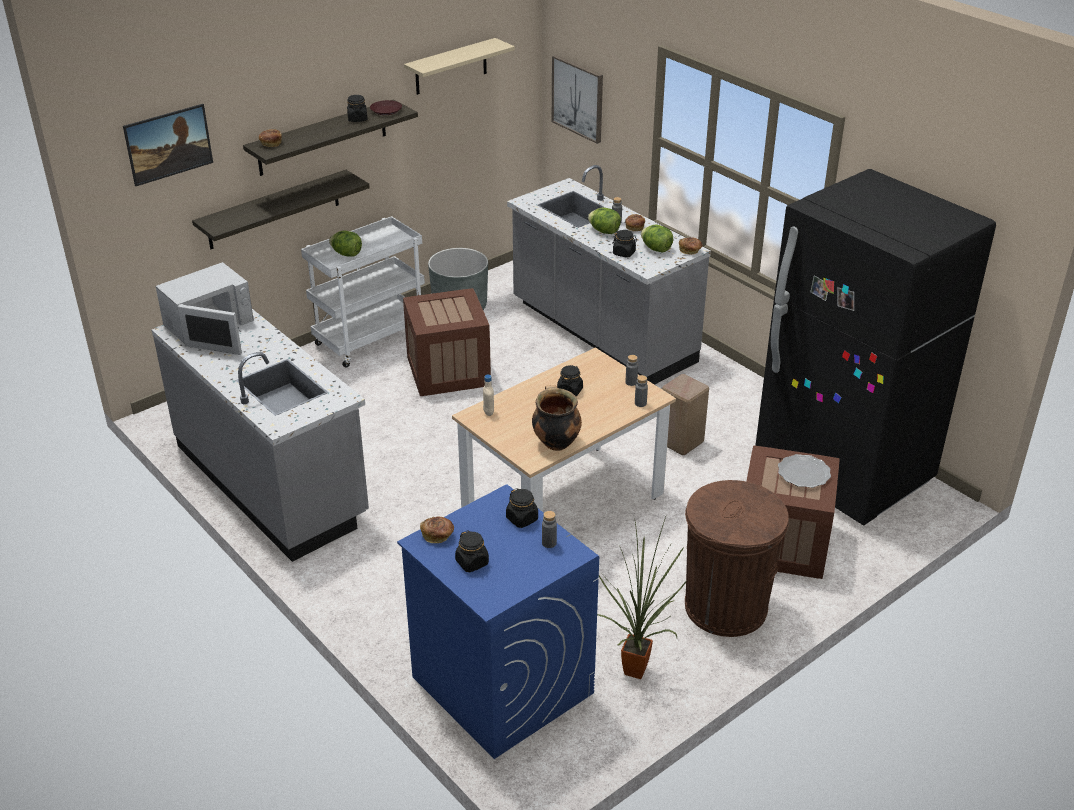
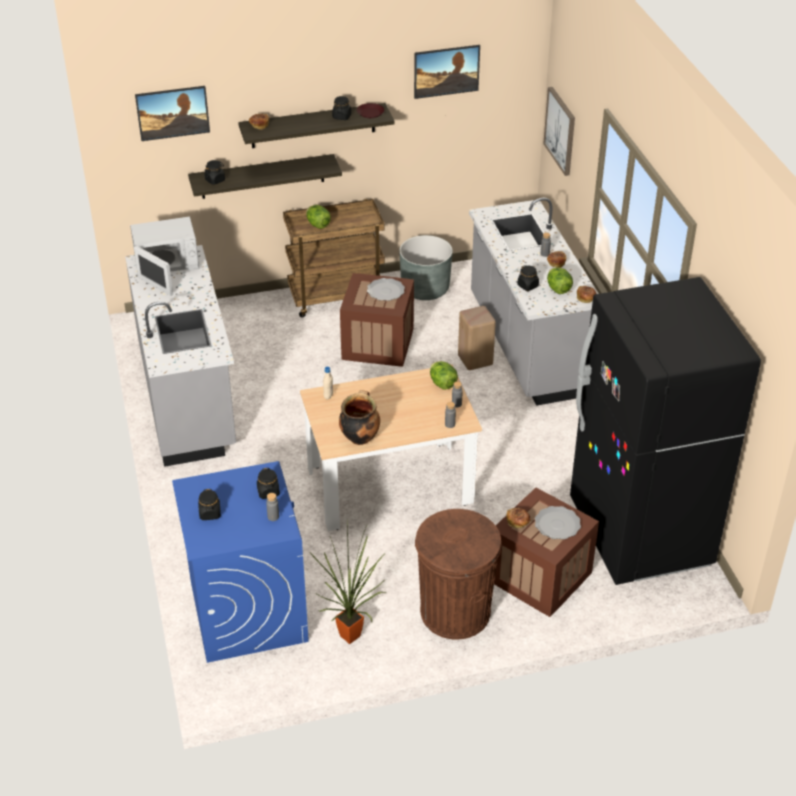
camera: 25 degrees right, 5 degrees up
(370, 338) = (336, 296): white cart -> brown cart
(438, 535) = (202, 485): bread -> bread (518, 522)
(451, 67) = (446, 82): beige shelf -> picture
(452, 305) = (386, 291): none -> plate
(570, 391) = (403, 397): black jar -> black jar (215, 180)
(604, 231) = (527, 260): lettuce -> lettuce (442, 384)
(682, 442) = (523, 464): beige stool -> beige stool (476, 360)

